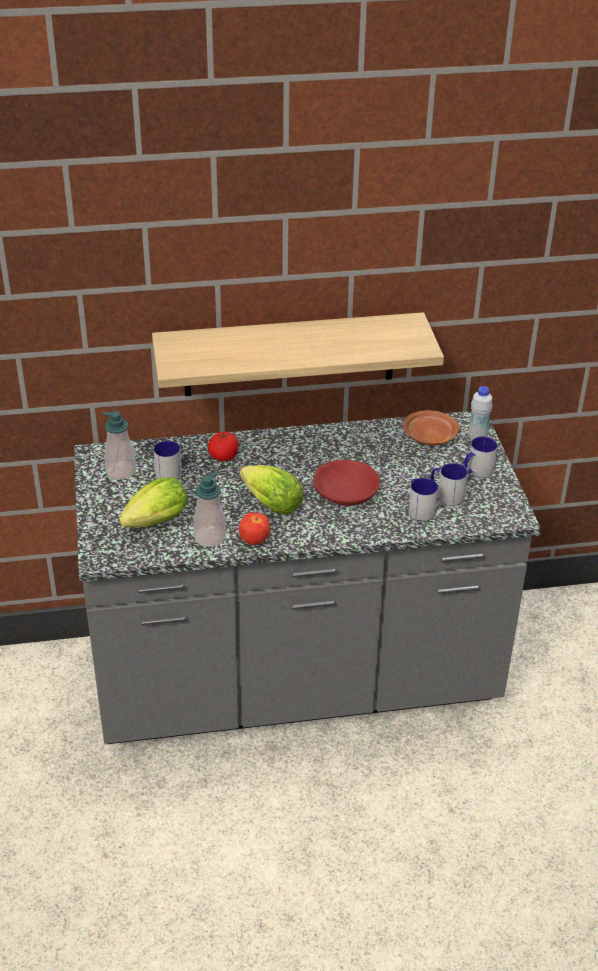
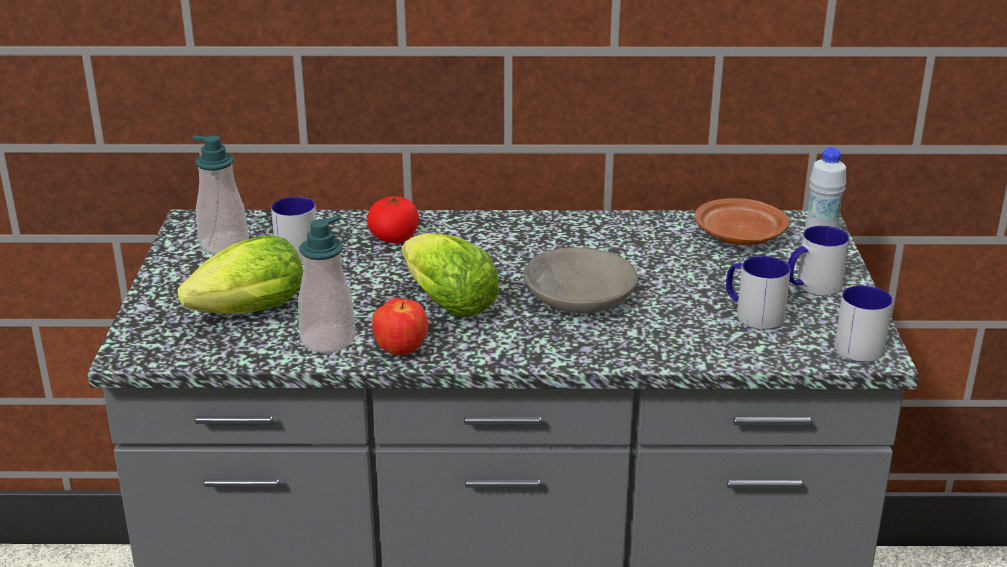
camera: 10 degrees right, 10 degrees down
(289, 354) = (514, 84): shelf -> none
(345, 491) = (578, 296): red bowl -> grey bowl
(419, 508) = (701, 329): mug -> mug (854, 343)

